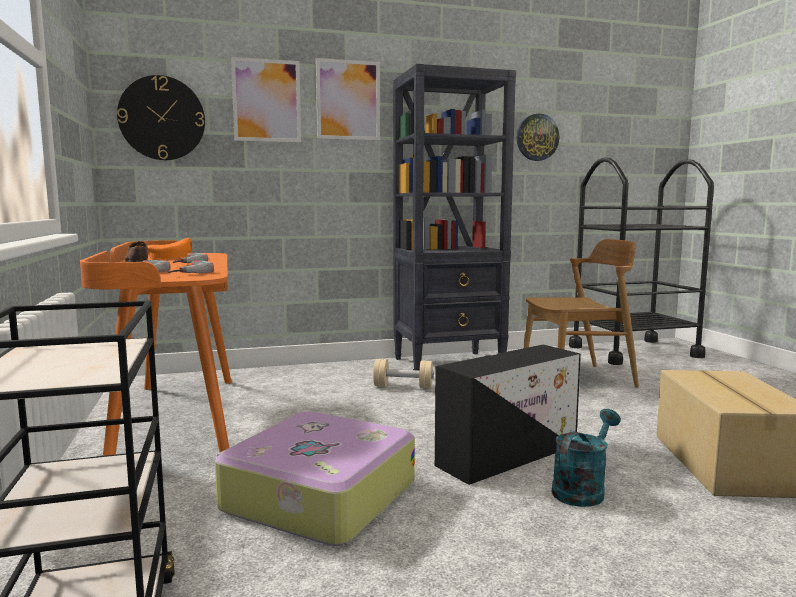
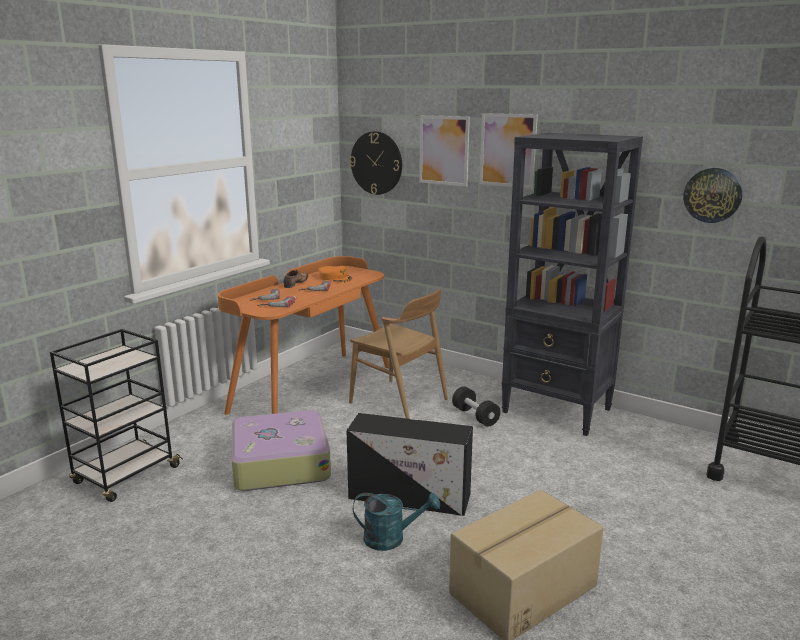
camera: 50 degrees right, 10 degrees up
(403, 386) = (475, 416): beige dumbbell -> black dumbbell
(577, 379) = (625, 473): brown chair -> brown chair (399, 401)

